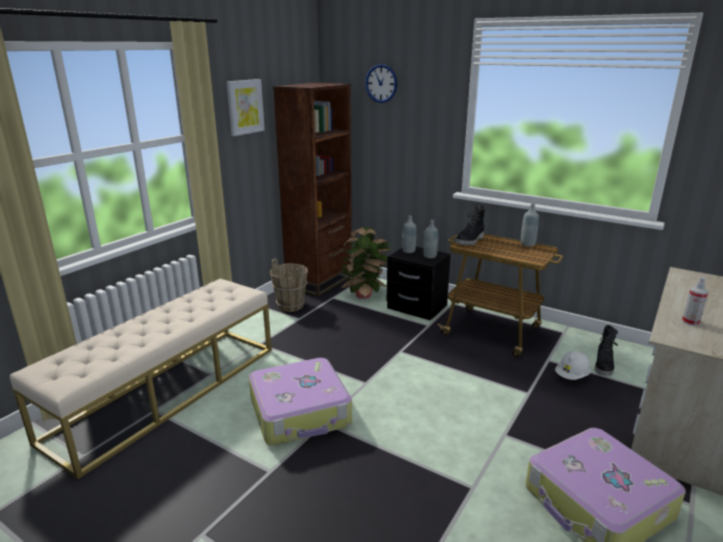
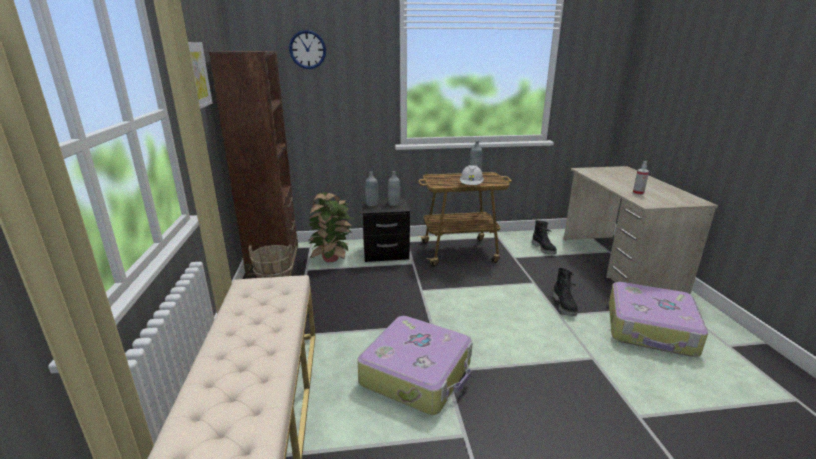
camera: 40 degrees left, 0 degrees up
(470, 241) = (437, 181): black boot -> black boot (565, 306)
(572, 376) = (538, 261): white hard hat -> white hard hat (471, 186)

